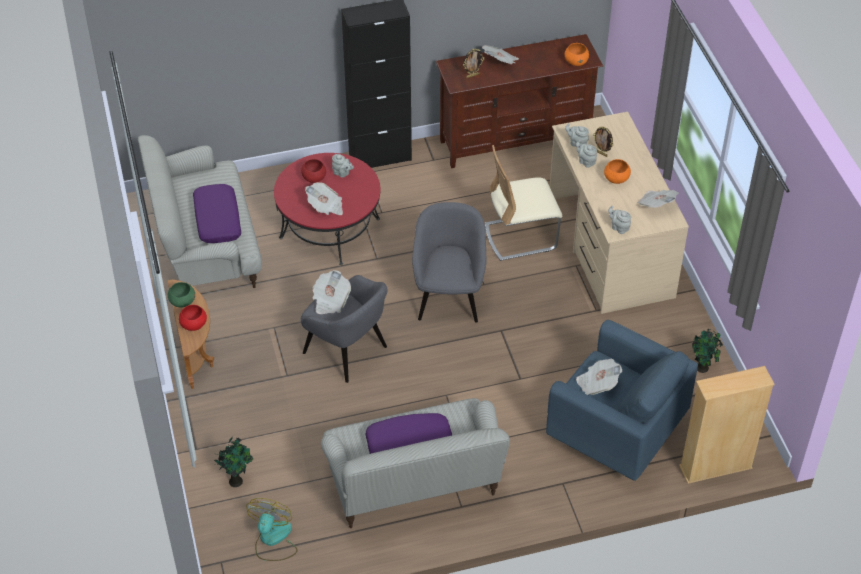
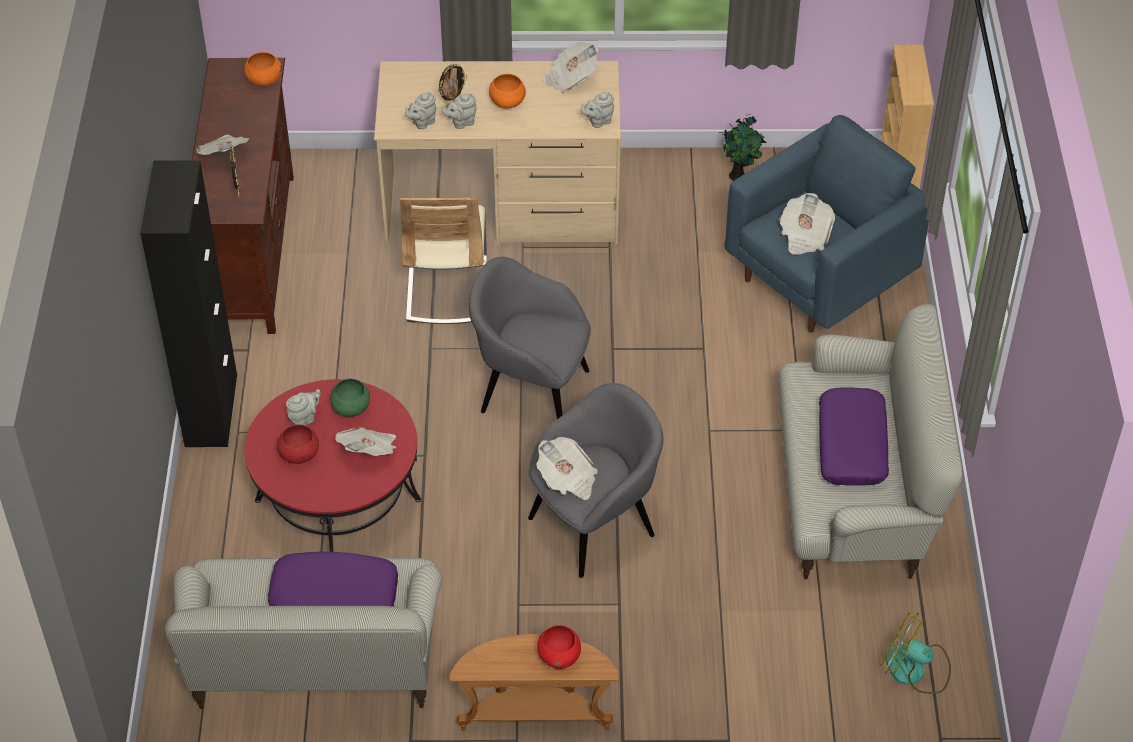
camera: 75 degrees left, 0 degrees up
(182, 301) = (504, 665): green bowl -> green bowl (350, 408)
(236, 480) = (800, 697): potted plant -> none

